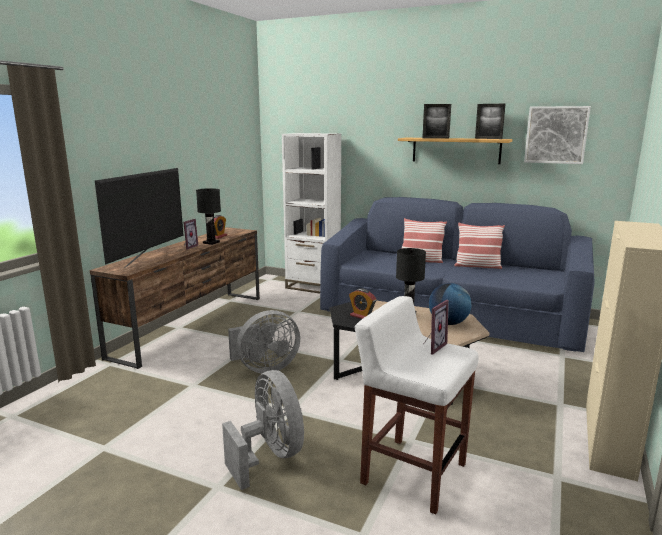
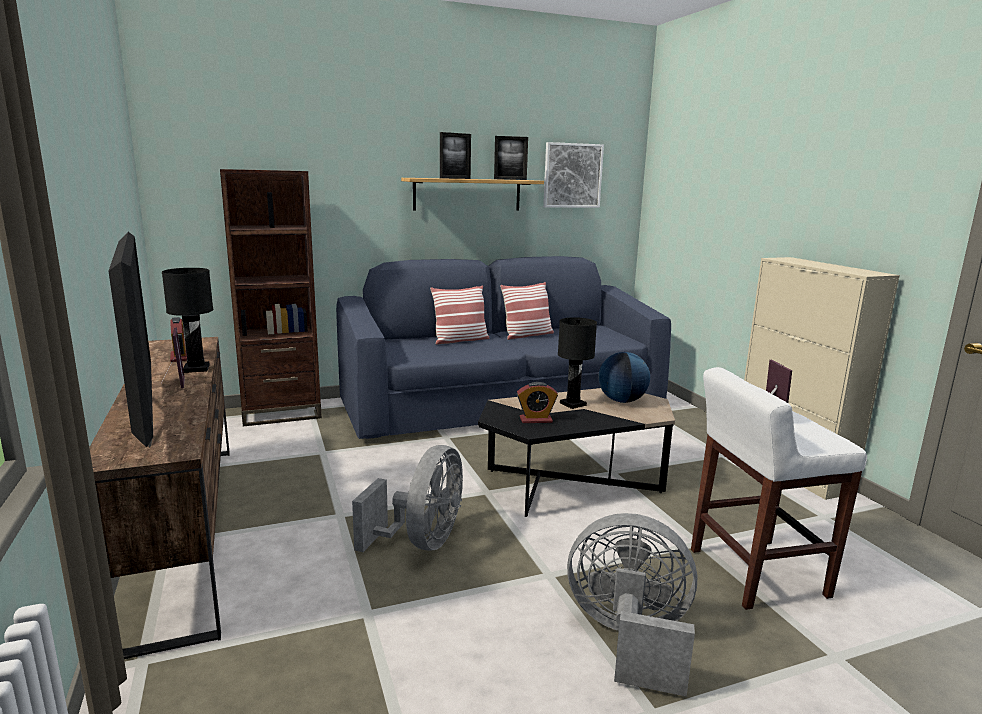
camera: 45 degrees left, 0 degrees up
(313, 286) = (281, 413): white bookcase -> brown bookcase

